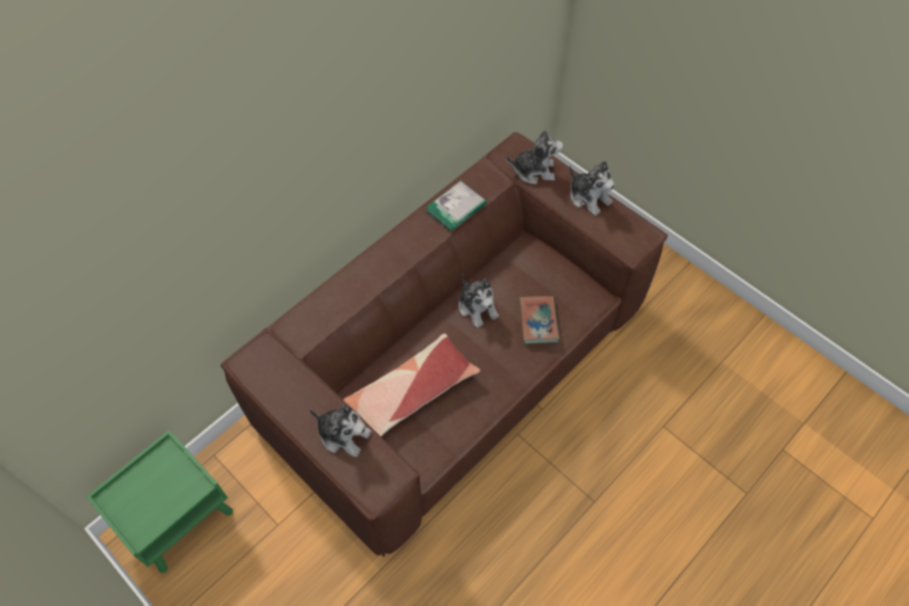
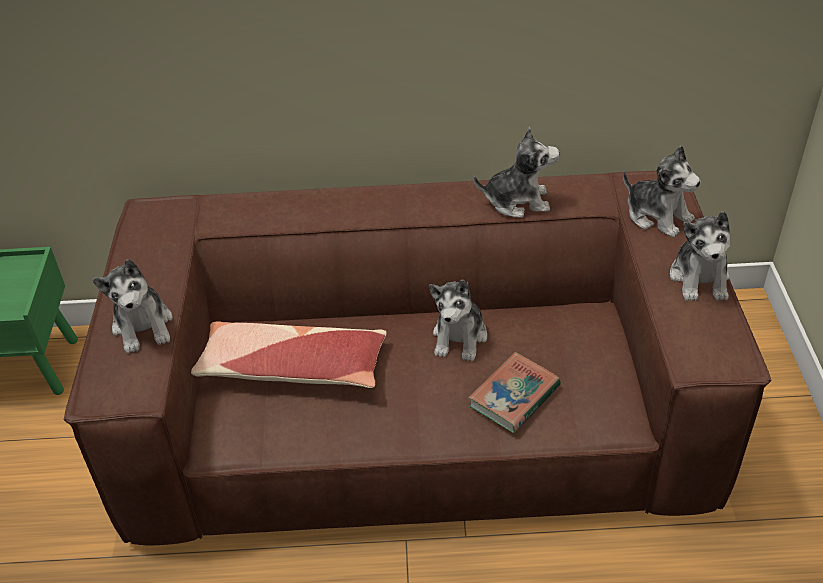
camera: 45 degrees right, 15 degrees down
(456, 208) = (517, 201): book -> plush toy

